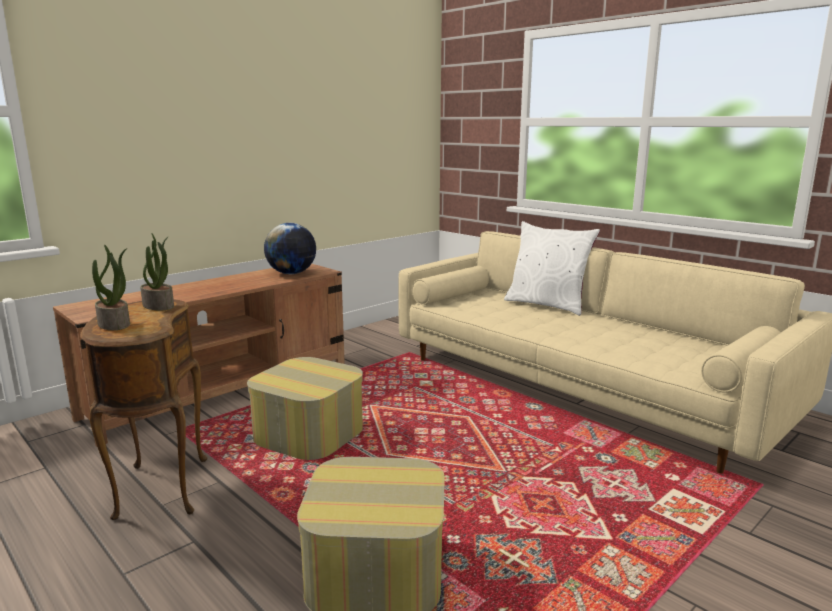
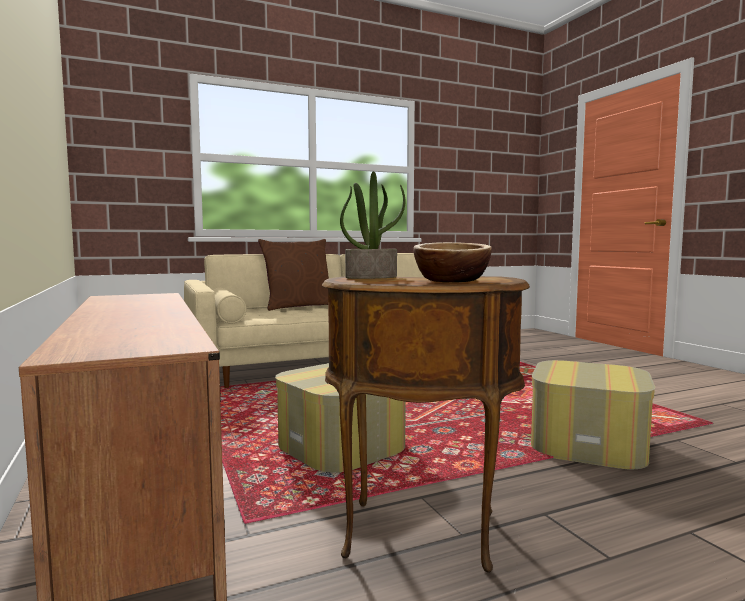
camera: 70 degrees left, 10 degrees down
(115, 324) = (451, 280): potted plant -> bowl
(291, 273) = (144, 299): globe -> none
(547, 304) = (298, 307): white pillow -> brown pillow

